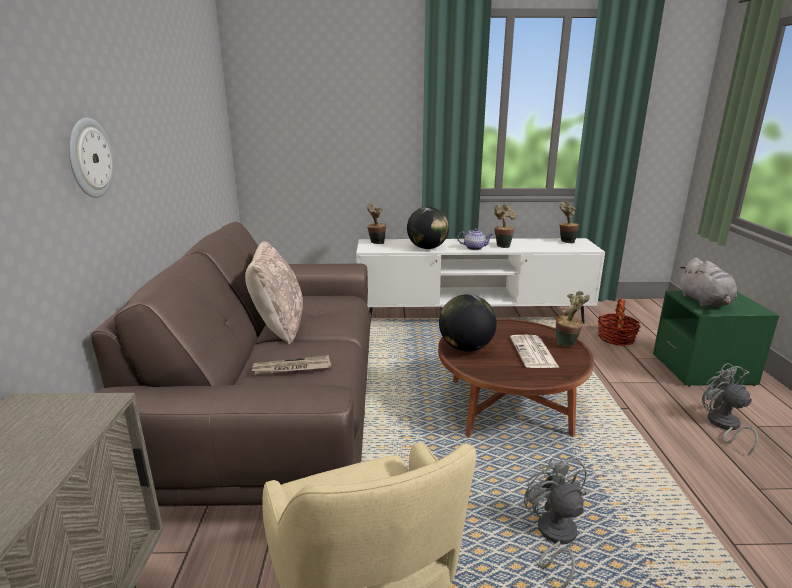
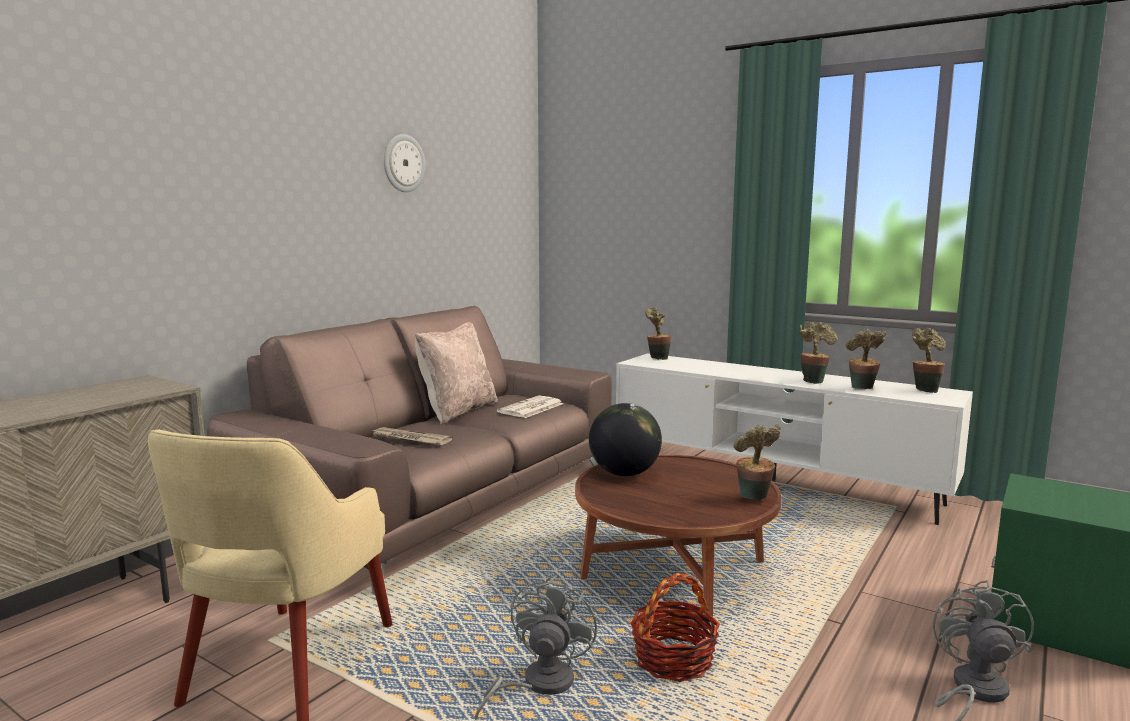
camera: 35 degrees right, 10 degrees down
(89, 158) = (290, 219): wall clock -> wall clock (403, 163)
(427, 248) = (707, 370): globe -> none
(474, 248) = (768, 378): teapot -> none
(534, 352) = (696, 496): newspaper -> newspaper (531, 408)
(538, 247) = (862, 389): none -> potted plant
(616, 338) = (964, 552): basket -> basket (673, 660)
(705, 302) = (1051, 497): grey plush toy -> none

